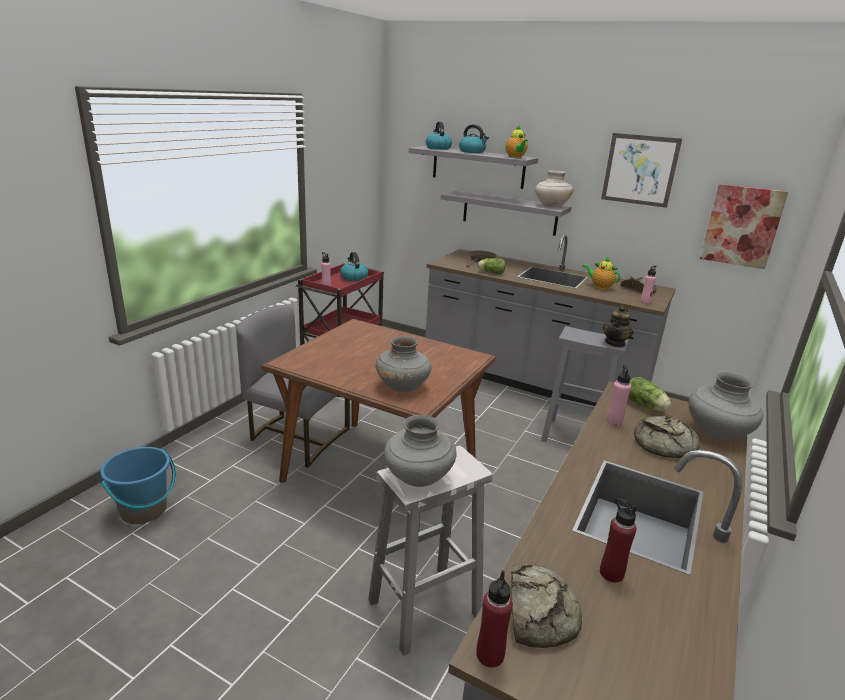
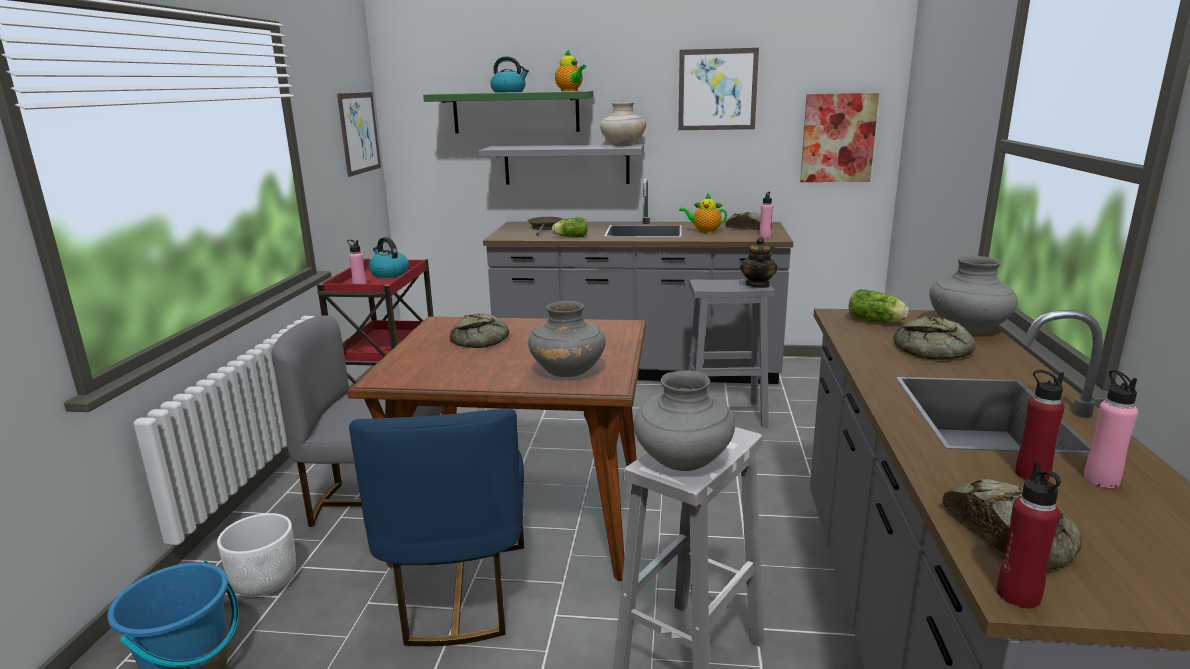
camera: 20 degrees left, 5 degrees down
(208, 468) = (264, 582): none -> white planter
(309, 512) = (457, 592): none -> blue chair
(362, 170) = (359, 133): none -> picture
(370, 346) = (482, 339): none -> bread
(438, 148) = (461, 93): kettle -> none
(478, 167) = (516, 112): grey shelf -> green shelf
(614, 421) = (863, 341): pink bottle -> pink bottle (1101, 480)

